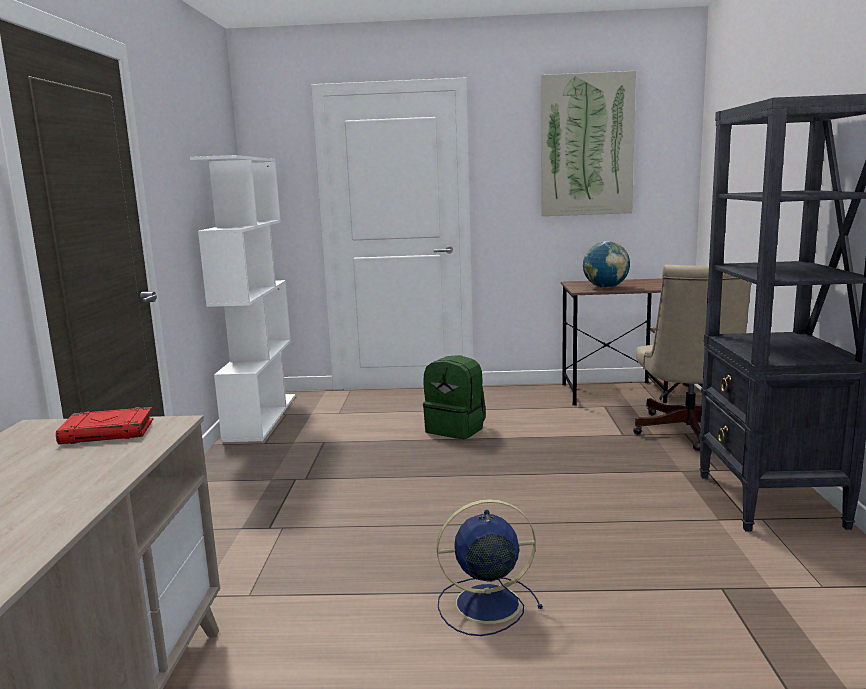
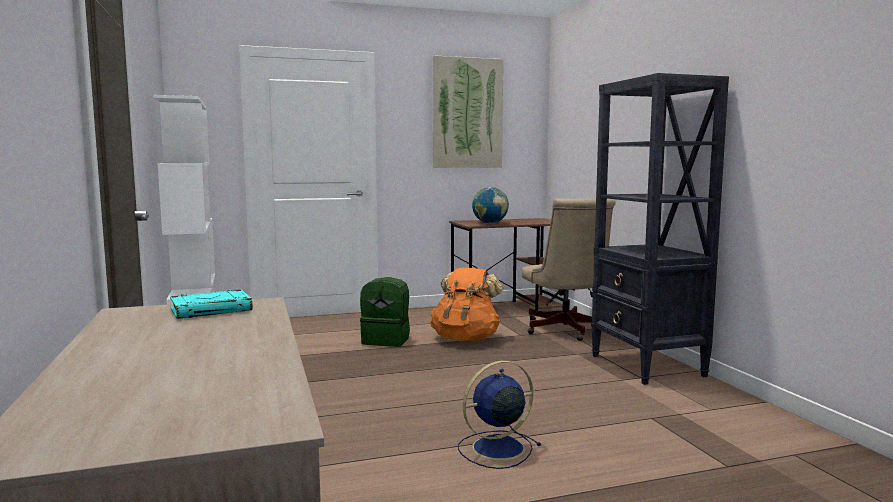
camera: 20 degrees left, 5 degrees down
(109, 432) = (212, 310): red book -> turquoise book
(550, 435) = (466, 339): none -> orange backpack

